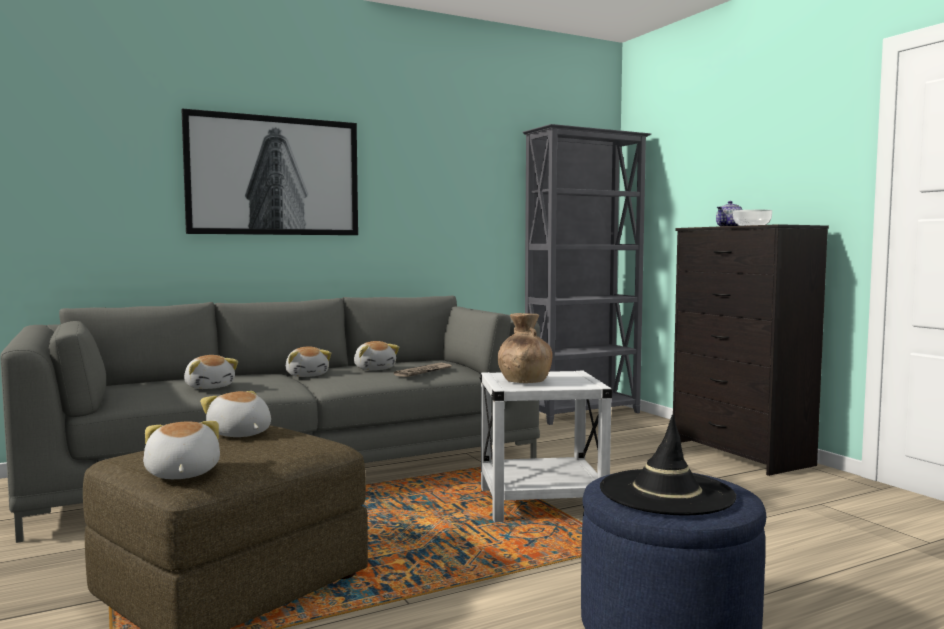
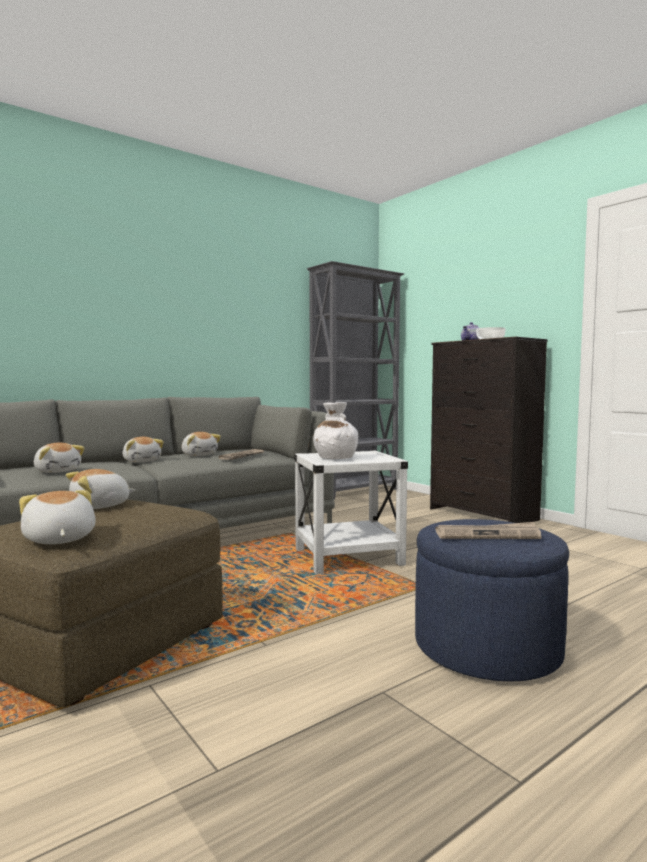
camera: 10 degrees left, 0 degrees up
(239, 434) = (100, 506): plush toy -> plush toy turned 75 degrees counterclockwise
(274, 176) = (104, 293): picture -> none
(524, 381) = (335, 458): brown vase -> white vase
(666, 493) = (487, 534): black hat -> newspaper

